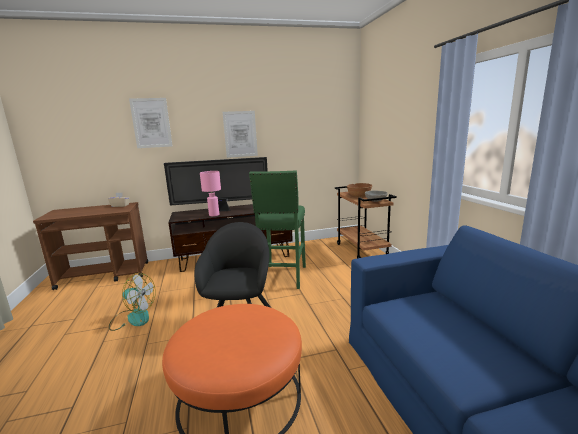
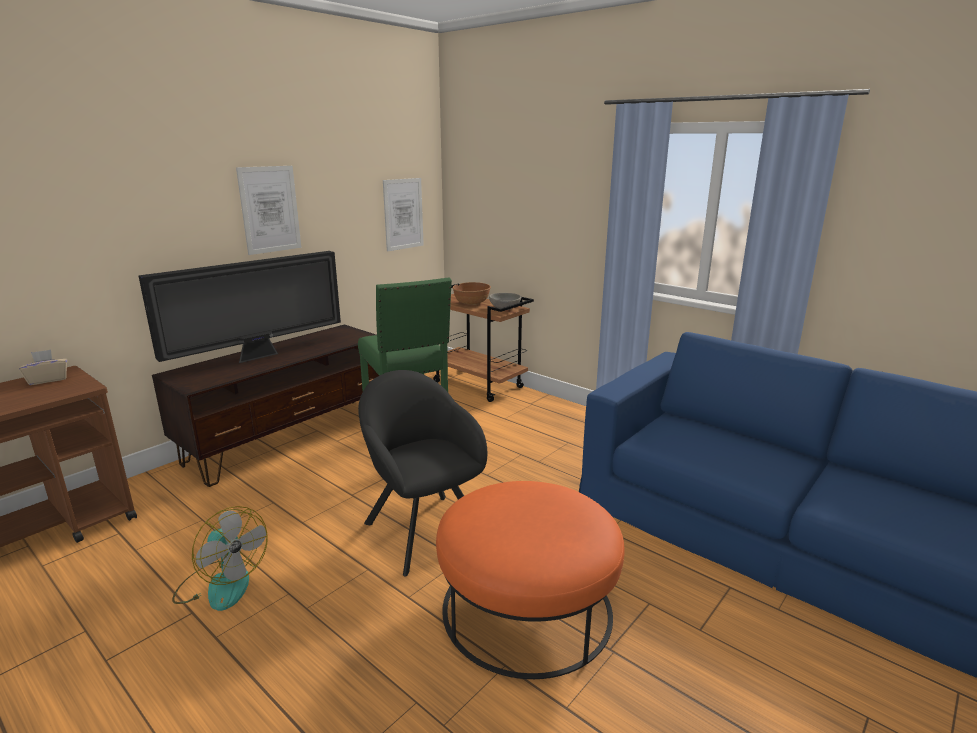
camera: 35 degrees left, 5 degrees up
(133, 318) = (222, 584): fan -> fan turned 60 degrees clockwise
(151, 123) = (92, 192): picture -> picture (403, 214)
(214, 215) = (261, 366): pink table lamp -> none

